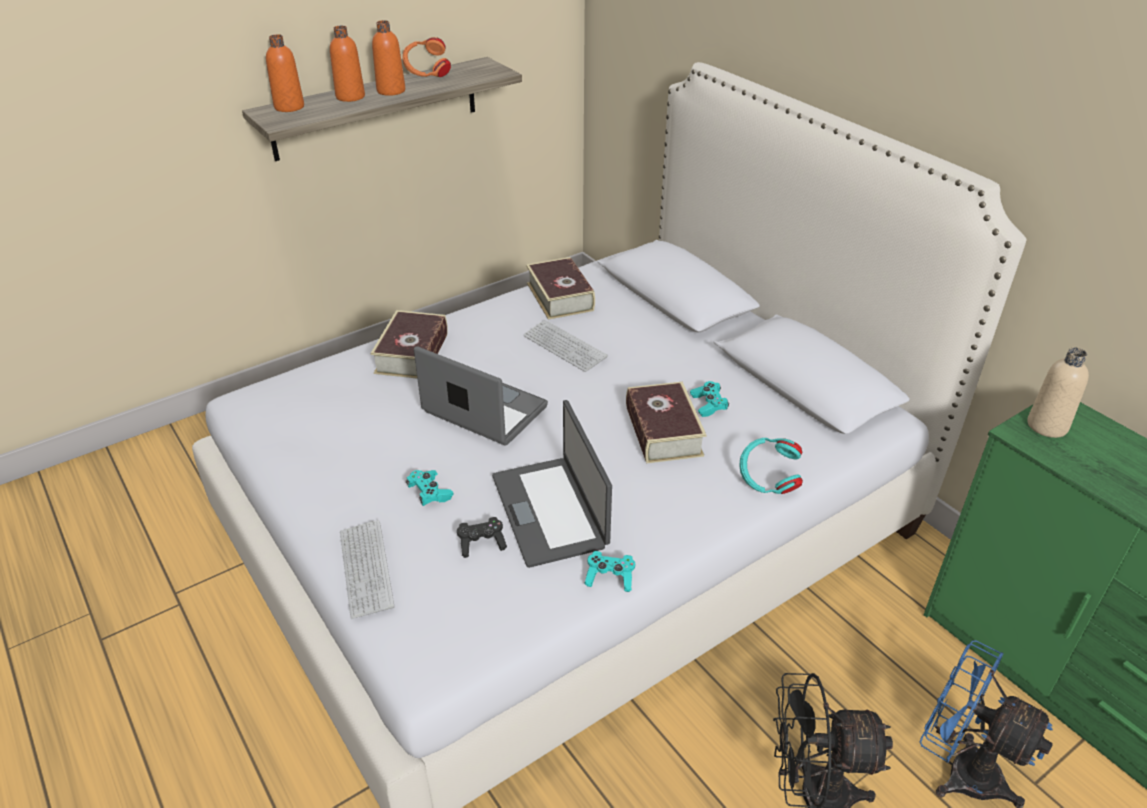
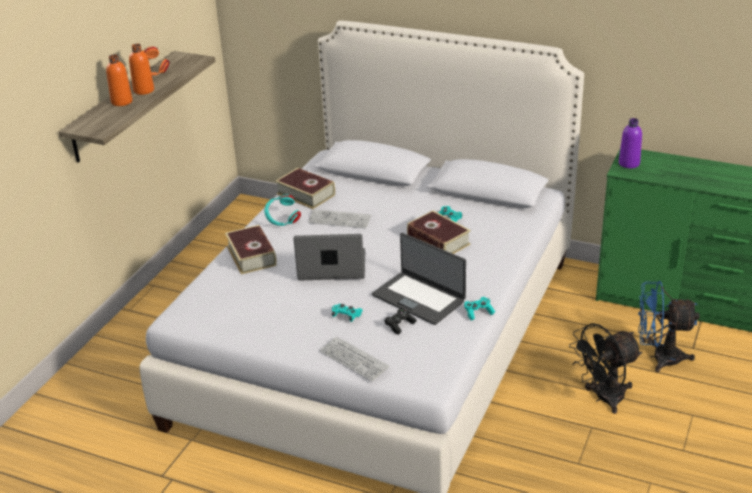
camera: 30 degrees left, 5 degrees down
(289, 107) = (90, 120): orange bottle -> none
(767, 481) = (512, 243): turquoise headphones -> turquoise headphones (282, 221)
(1047, 426) = (629, 163): beige bottle -> purple bottle

